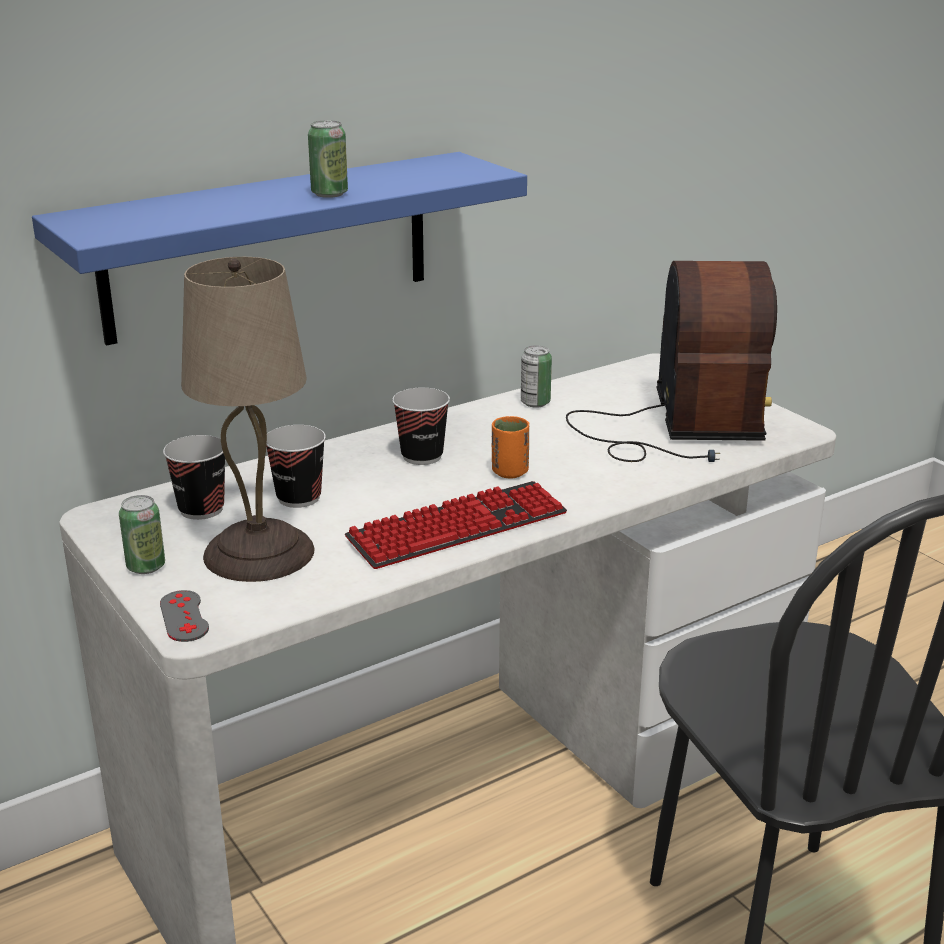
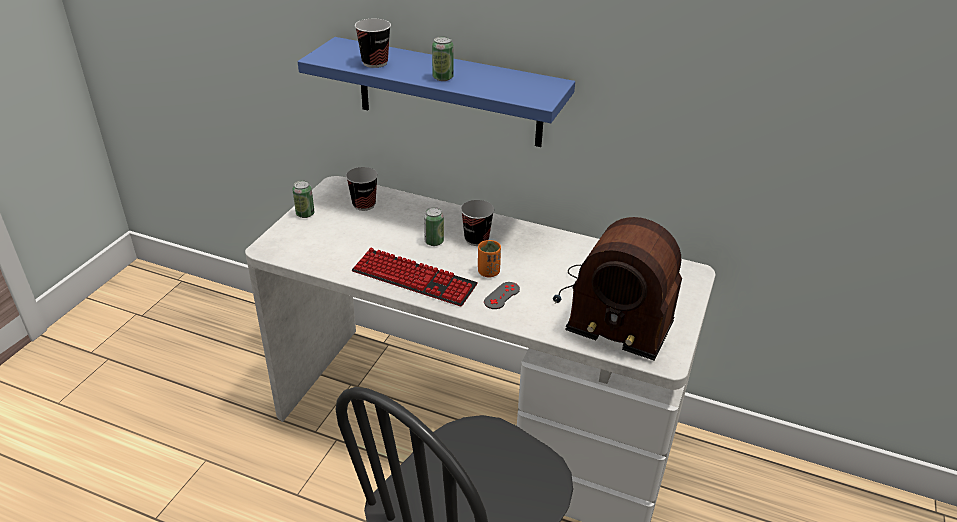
camera: 55 degrees right, 10 degrees up
(184, 616) = (274, 240): grey game controller -> grey game controller (502, 295)
(256, 553) = (339, 235): beige table lamp -> none
(299, 498) = (398, 224): cup -> cup (375, 63)
(535, 403) = (581, 249): can -> can (434, 242)
(677, 426) = (612, 309): radio -> radio turned 60 degrees clockwise

